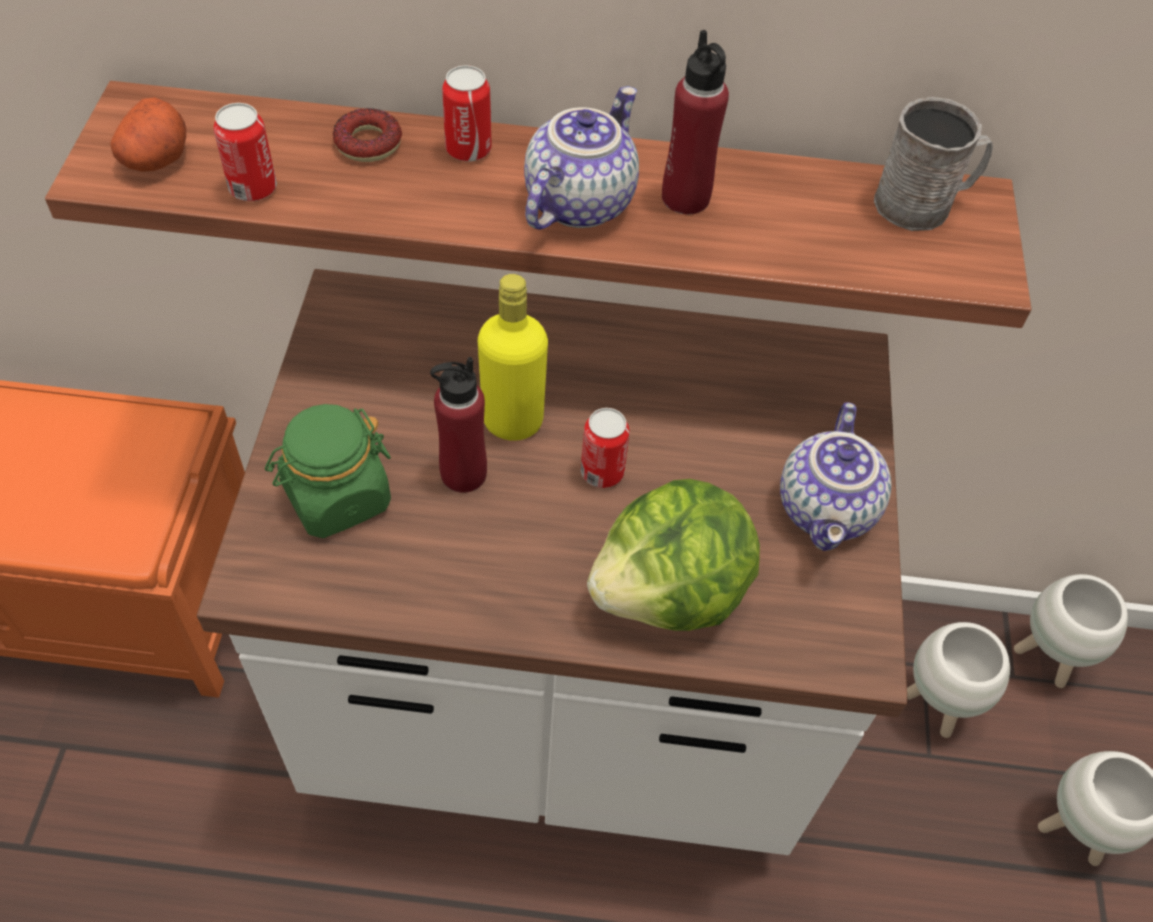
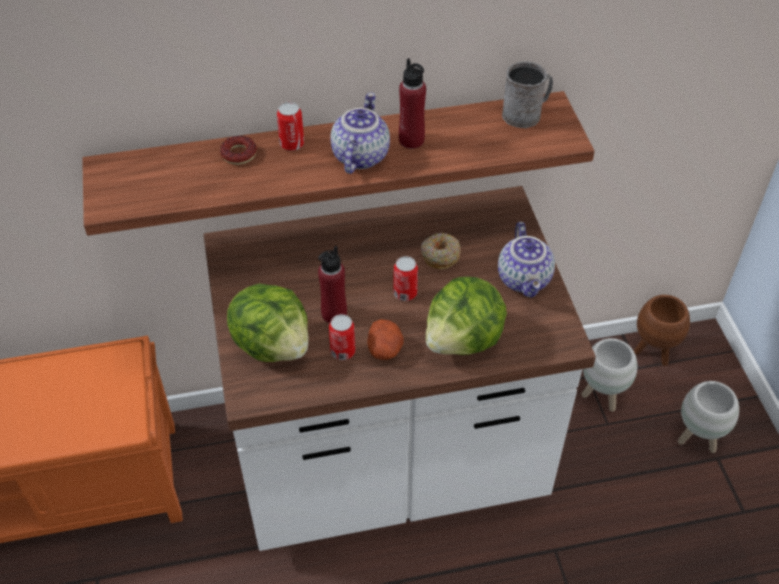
camera: 15 degrees left, 5 degrees down
(156, 159) = (132, 190): potato -> potato (385, 349)
(253, 188) = (191, 192): can -> can (343, 351)
(336, 497) = (273, 344): green jar -> lettuce
(512, 421) = (348, 281): yellow bottle -> none
(691, 420) = (440, 255): none -> donut
(1047, 659) = (653, 352): white planter -> brown planter

